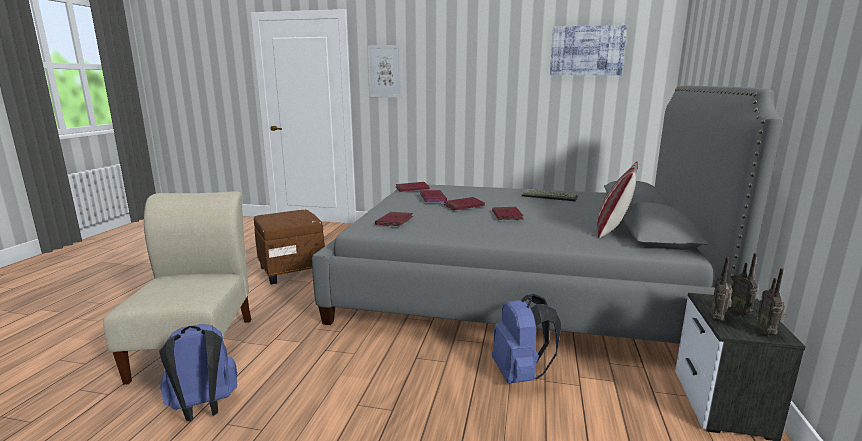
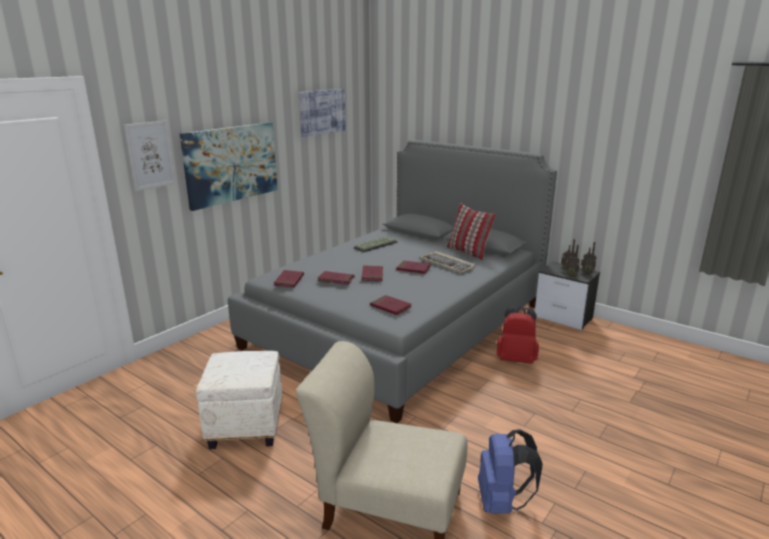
camera: 65 degrees left, 5 degrees up
(291, 271) = (246, 427): brown ottoman -> white ottoman
(458, 90) = (231, 164): none -> picture
(520, 375) = (516, 359): blue backpack -> red backpack
(549, 226) = (447, 264): none -> keyboard

